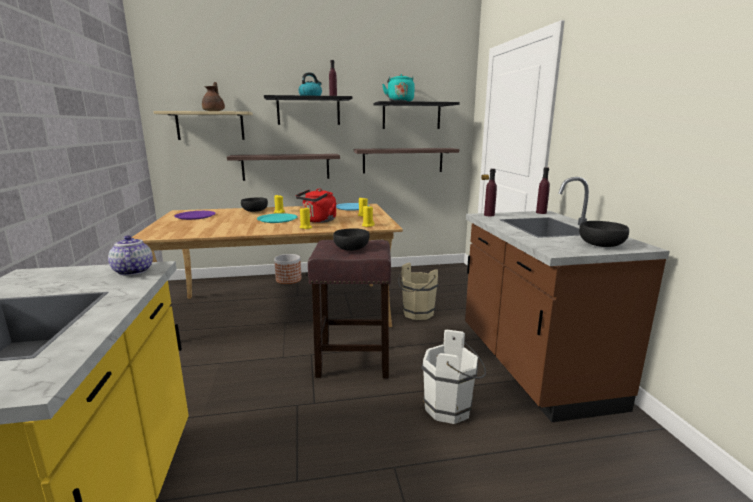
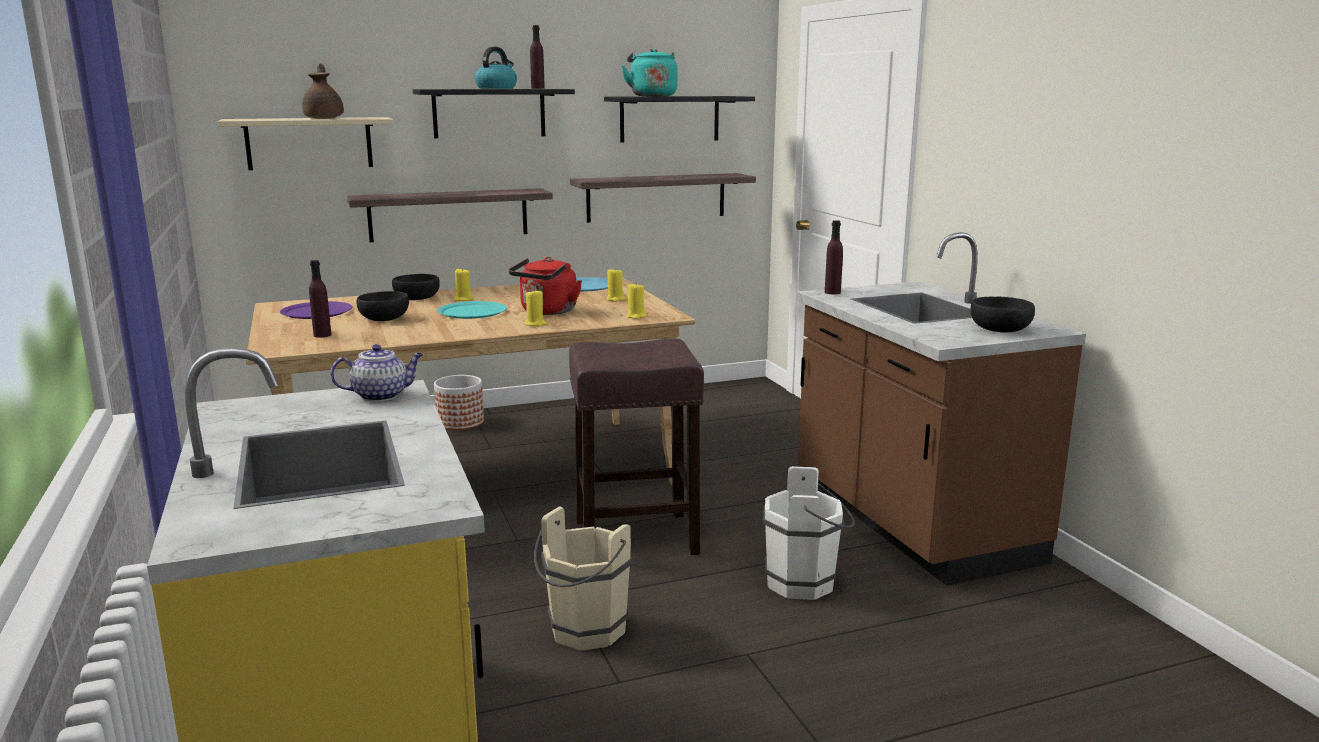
camera: 10 degrees left, 0 degrees up
(132, 271) = (381, 395): teapot -> teapot turned 105 degrees clockwise
(352, 248) = (634, 353): black bowl -> black bowl (385, 318)
(416, 314) = (711, 463): beige bucket -> beige bucket (584, 633)
(541, 212) = (908, 285): purple bottle -> purple bottle (322, 335)

